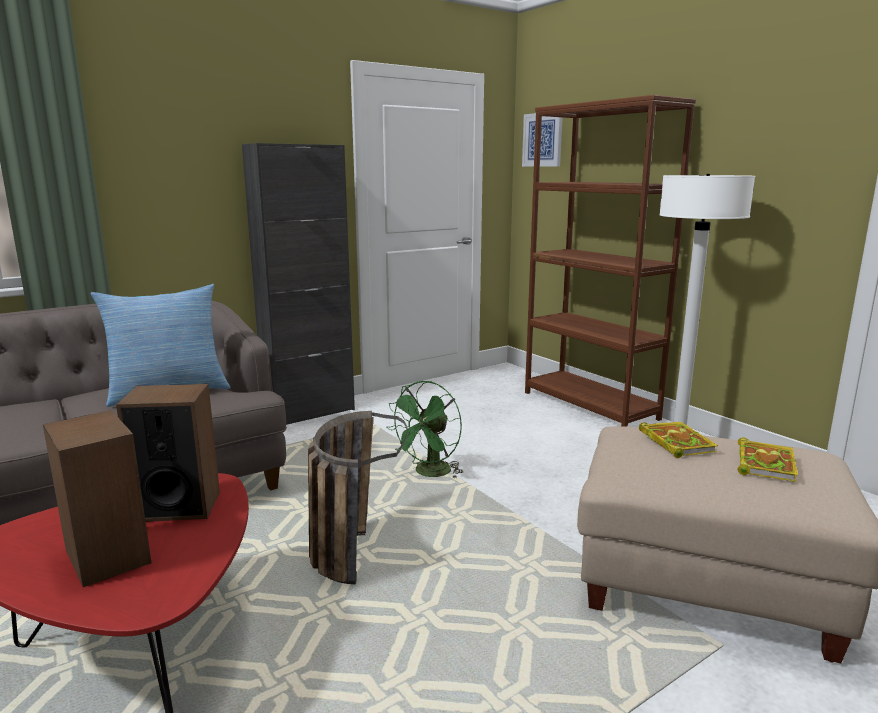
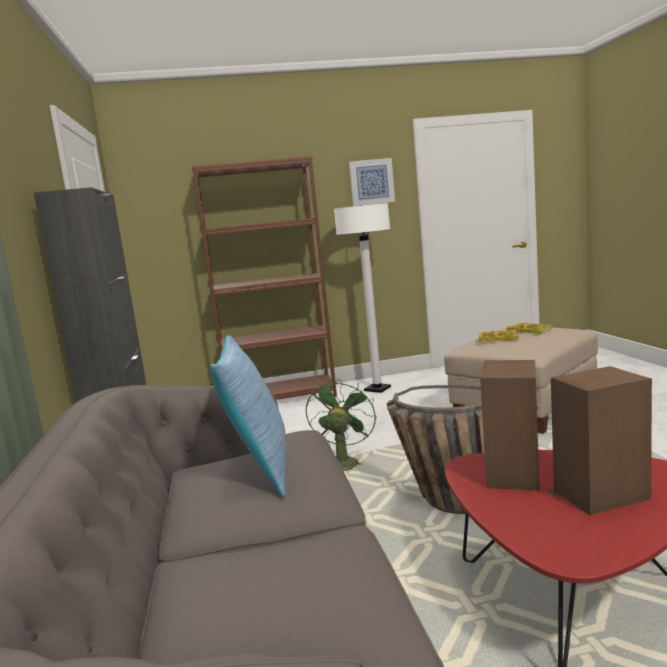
camera: 65 degrees left, 5 degrees down
(429, 474) = (343, 462): green fan -> green fan turned 135 degrees counterclockwise
(543, 140) = (154, 198): picture -> picture (371, 182)

